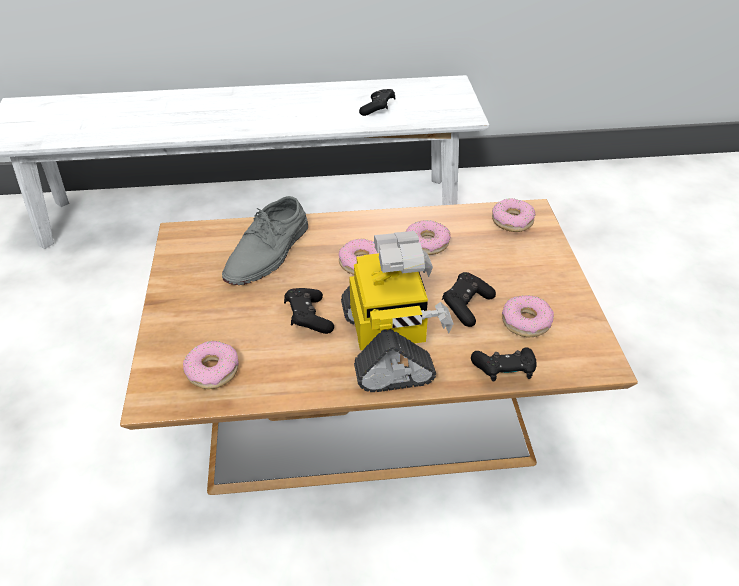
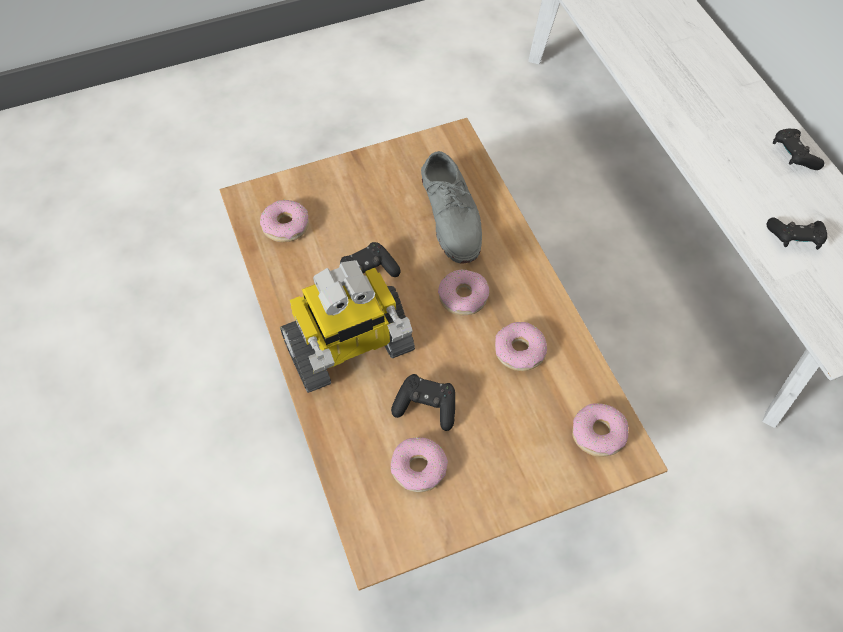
camera: 75 degrees right, 15 degrees up
(268, 252) = (452, 215): grey shoe -> grey shoe turned 120 degrees counterclockwise
(504, 372) = (339, 455): black game controller -> black game controller (793, 156)

